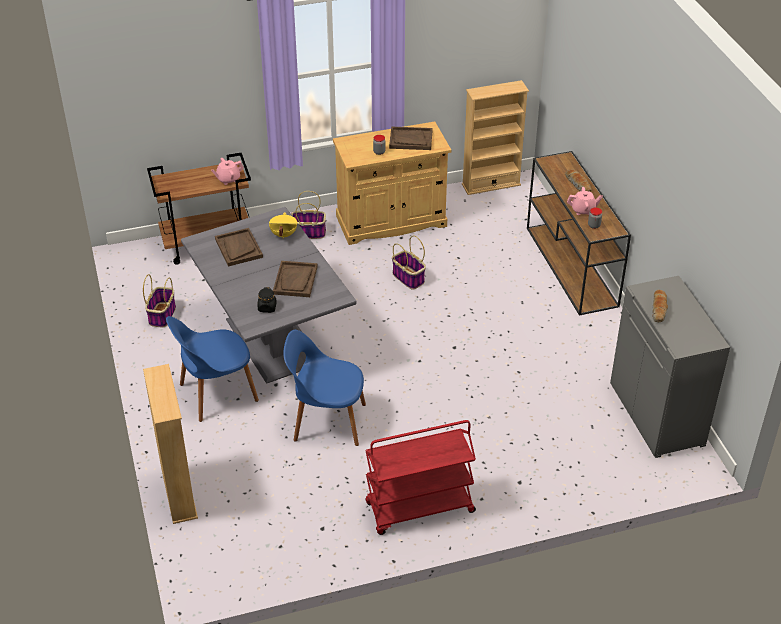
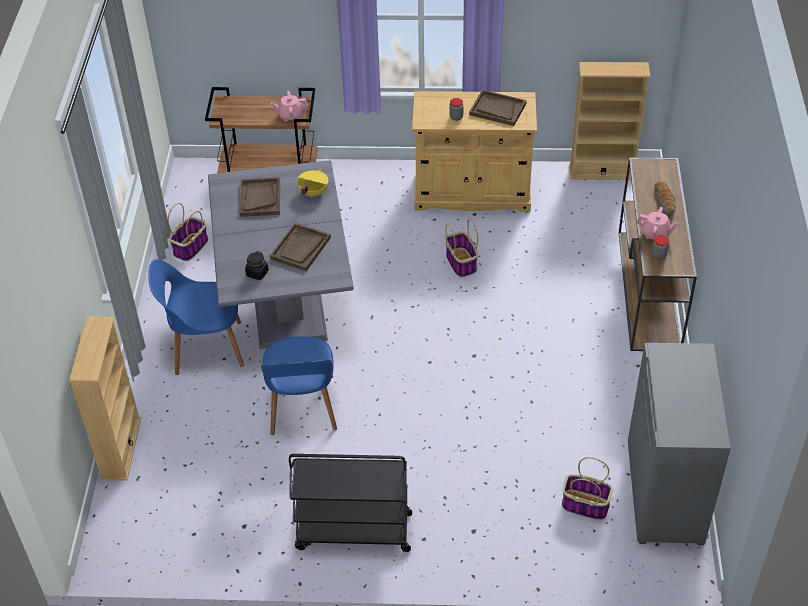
camera: 20 degrees right, 5 degrees up
(308, 233) = (378, 187): basket -> basket (584, 505)
(327, 421) = (302, 407): blue chair -> blue chair turned 120 degrees counterclockwise
(419, 508) = (353, 532): red cart -> black cart
(659, 310) = (668, 381): bread -> none

